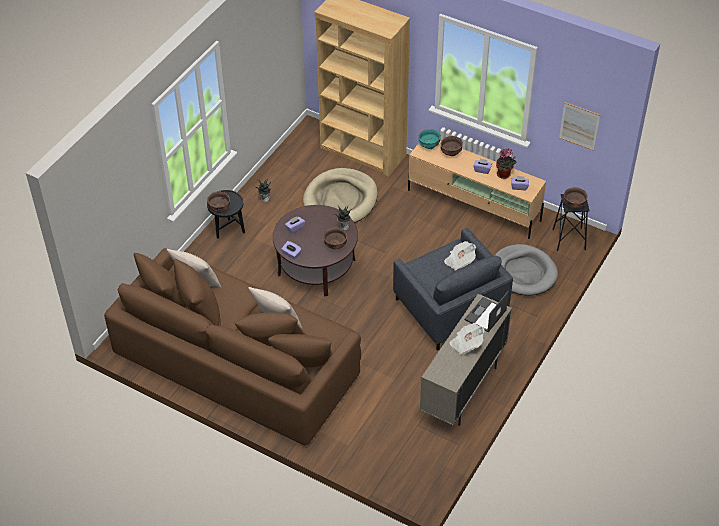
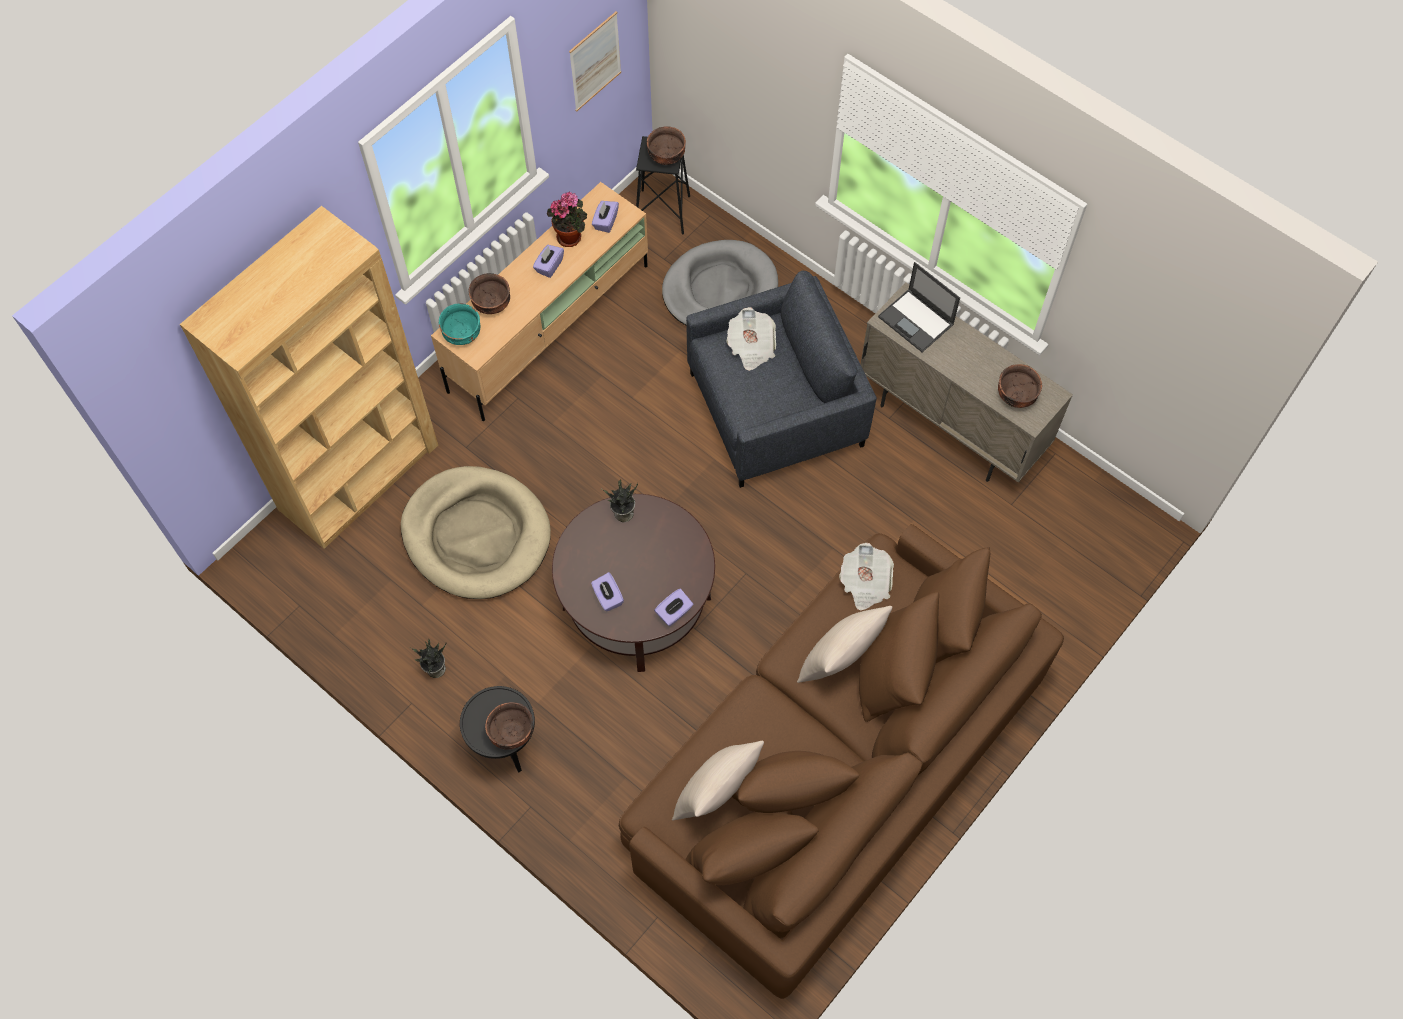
camera: 80 degrees left, 15 degrees up
(335, 245) = (667, 535): brown bowl -> brown bowl (1015, 396)
(466, 344) = (974, 360): newspaper -> newspaper (865, 584)

